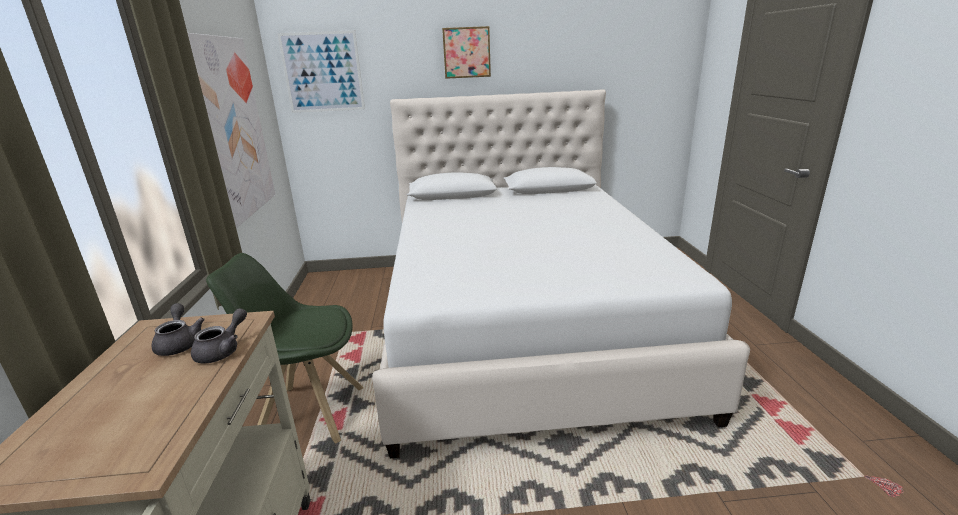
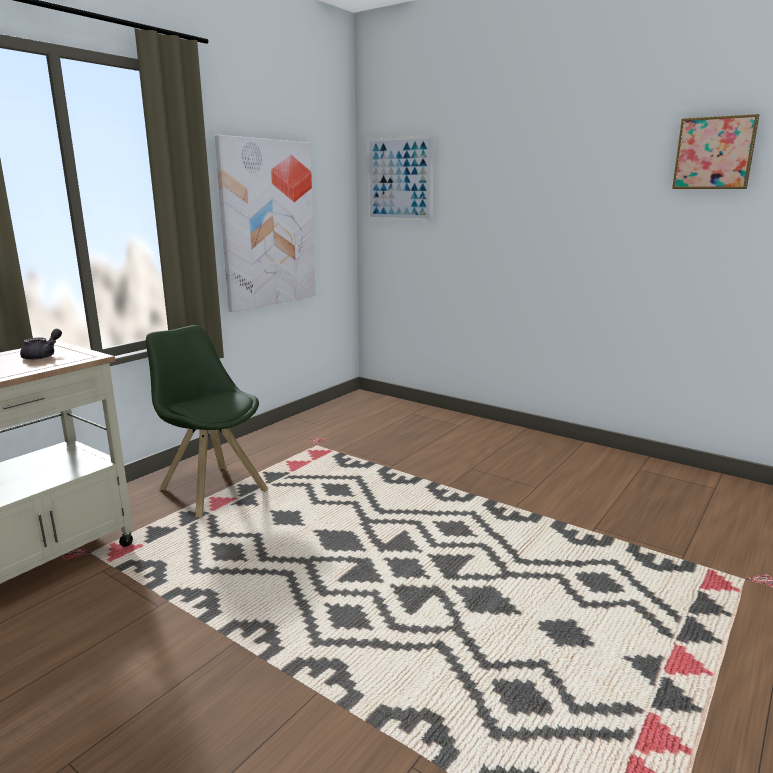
camera: 40 degrees right, 5 degrees down
(223, 350) = (46, 365): grey teapot -> none
(466, 52) = (548, 161): picture -> picture (714, 153)
(523, 324) = (480, 504): white bed -> none

